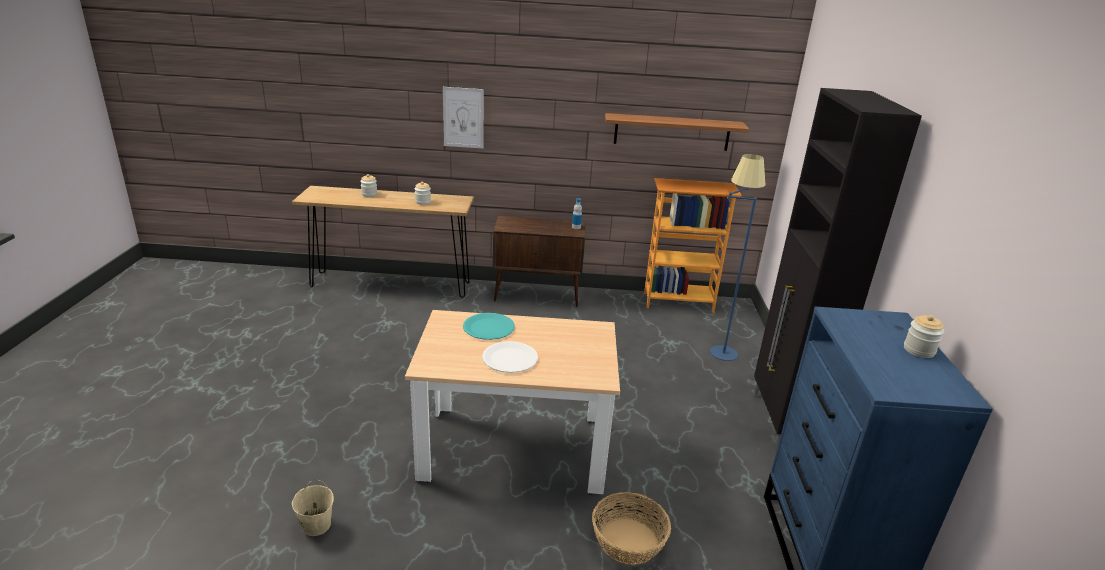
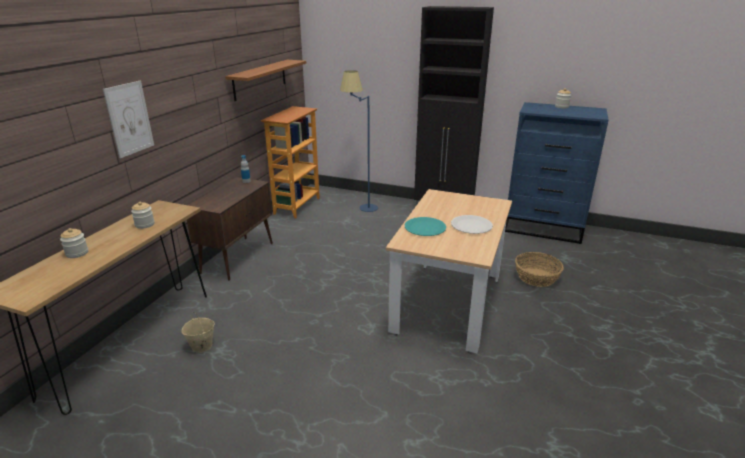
camera: 70 degrees left, 0 degrees up
(316, 525) = (523, 414): beige bucket -> beige bucket (201, 346)

